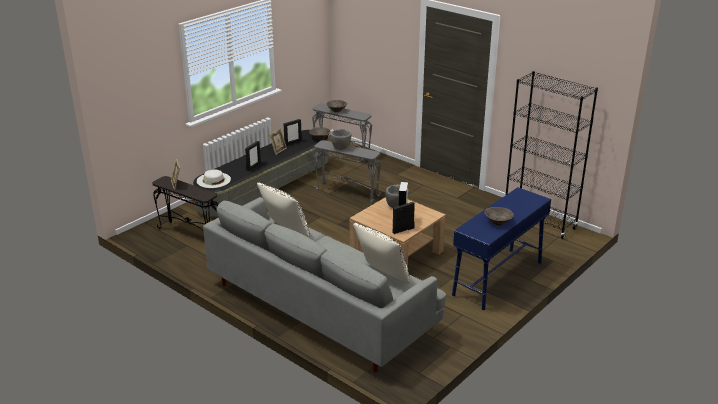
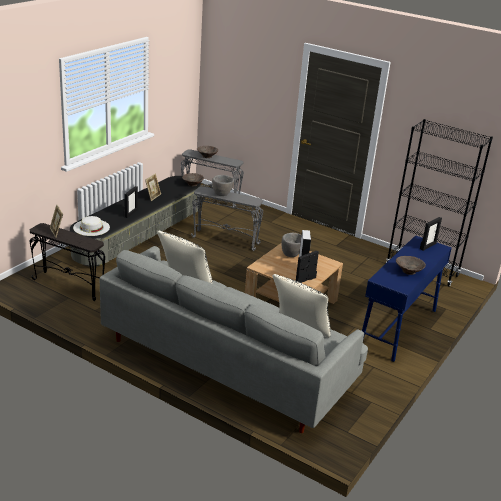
camera: 10 degrees left, 0 degrees up
(292, 142) = (166, 188): picture frame -> picture frame (428, 246)

